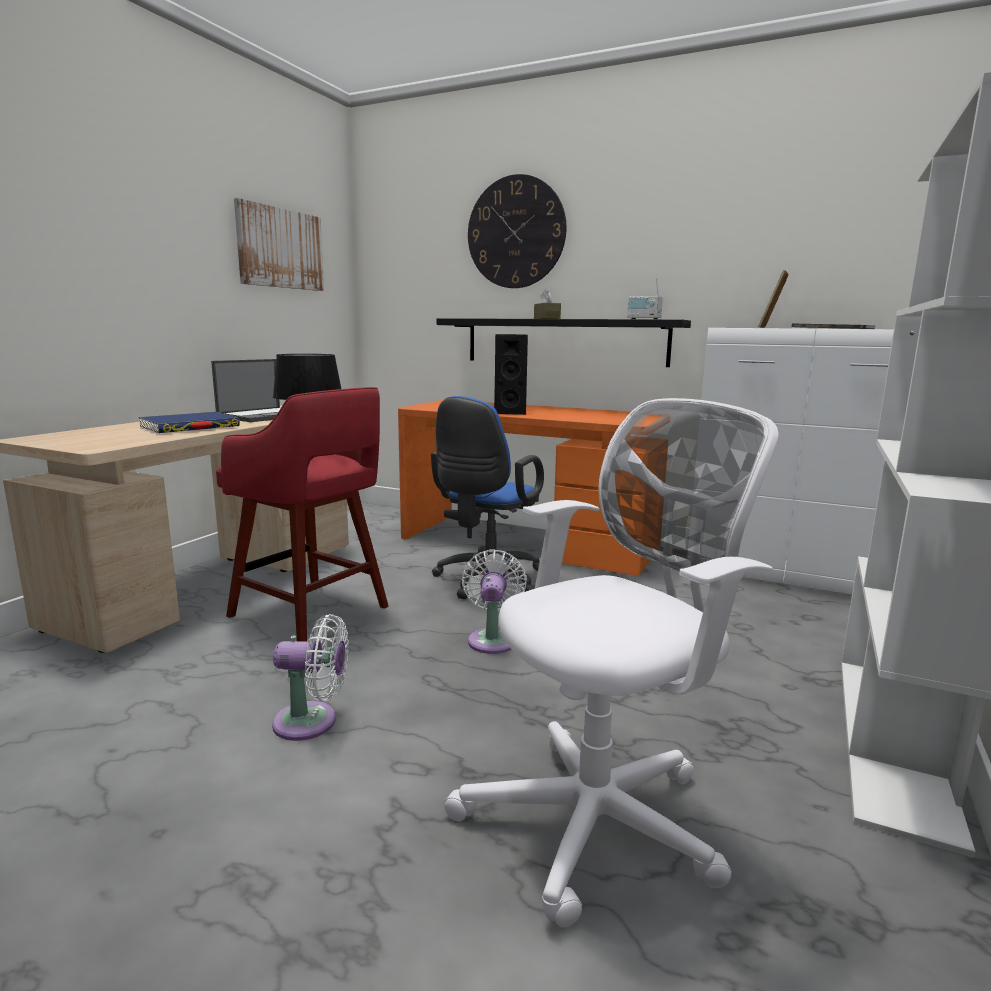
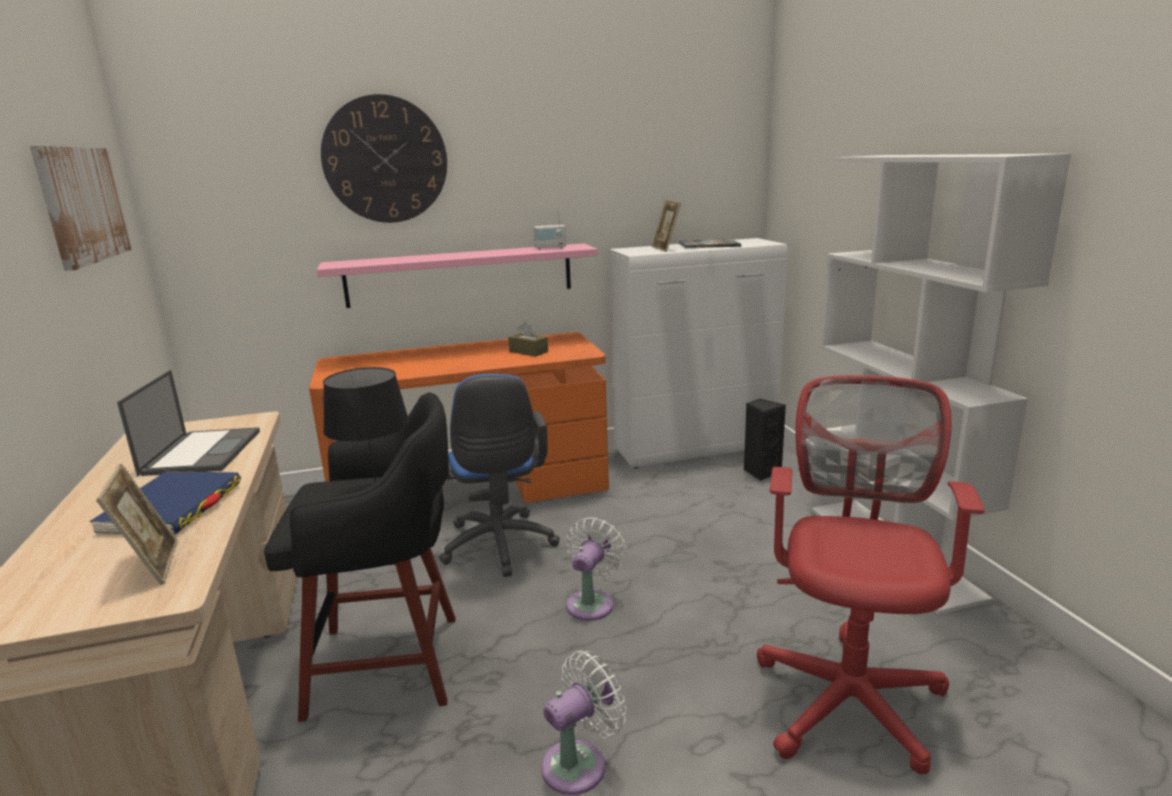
camera: 40 degrees left, 5 degrees up
(121, 439) = (152, 565): none -> picture frame
(312, 613) = (391, 665): red stool -> black stool
(492, 639) = (592, 602): white fan -> white fan turned 60 degrees clockwise
(511, 412) = (451, 365): black speaker -> black speaker (761, 472)
(546, 318) = (448, 255): brown tissue box -> brown tissue box (528, 352)
(564, 341) = (460, 275): black shelf -> pink shelf
(601, 818) = (849, 694): white office chair -> red office chair

